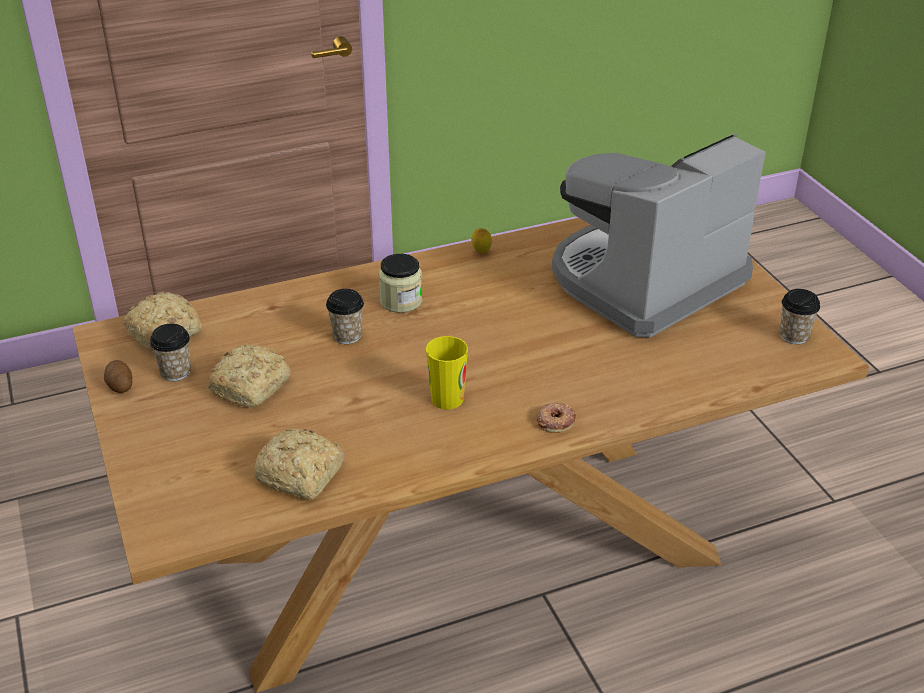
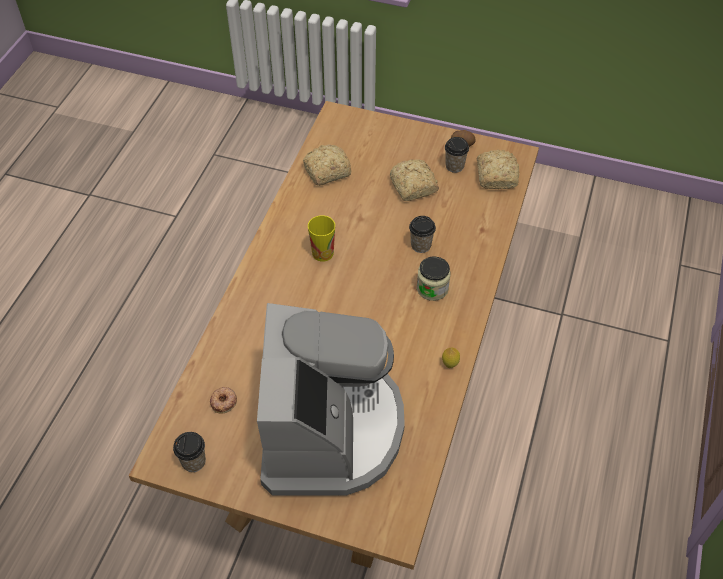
camera: 130 degrees right, 15 degrees up
(555, 421) = (258, 284): donut -> donut (224, 401)

